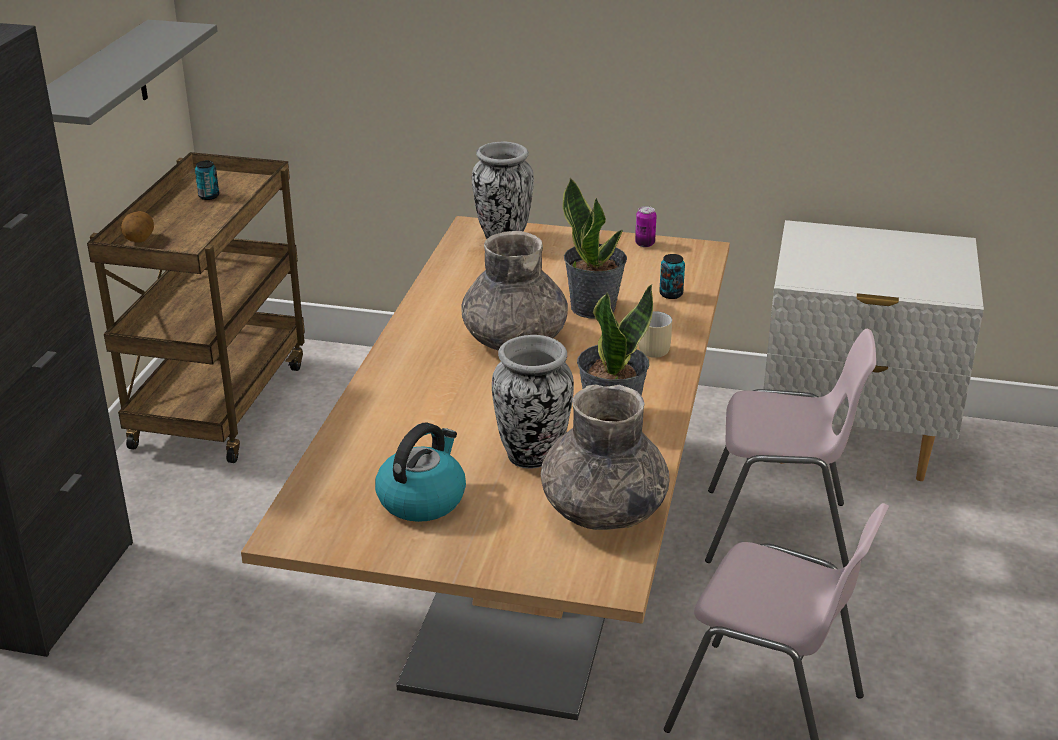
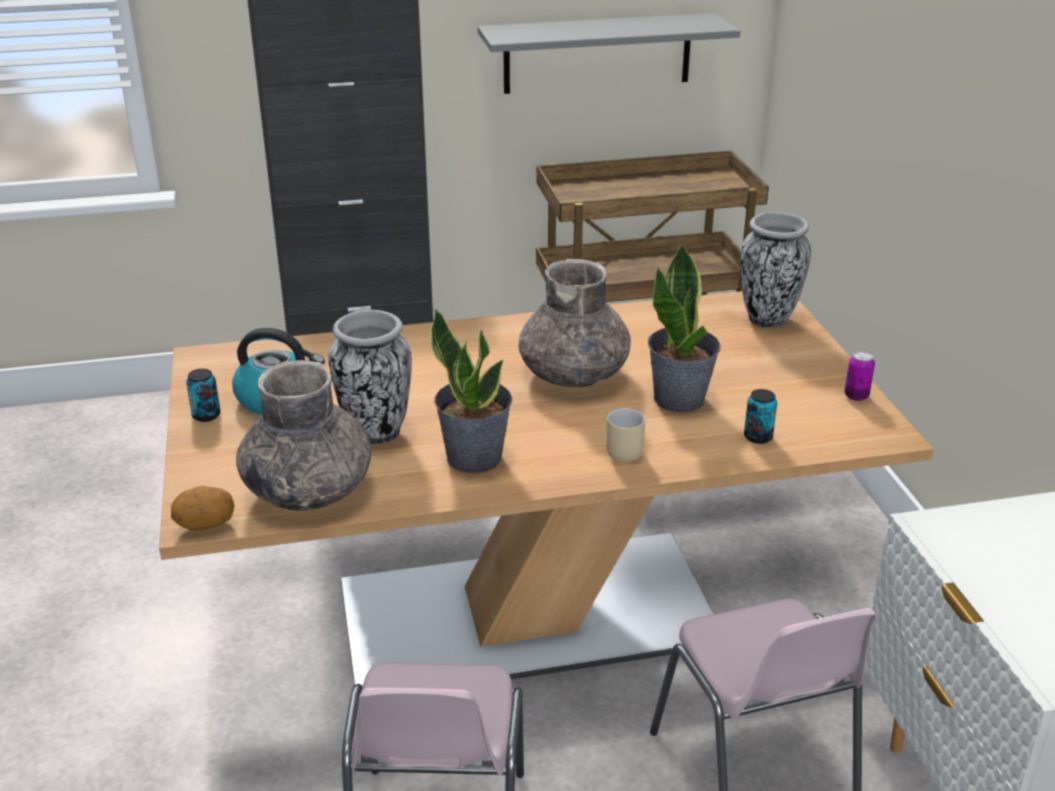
camera: 65 degrees right, 0 degrees up
(139, 240) = (582, 185): potato -> potato (205, 525)
(209, 196) = (686, 185): can -> can (206, 415)

